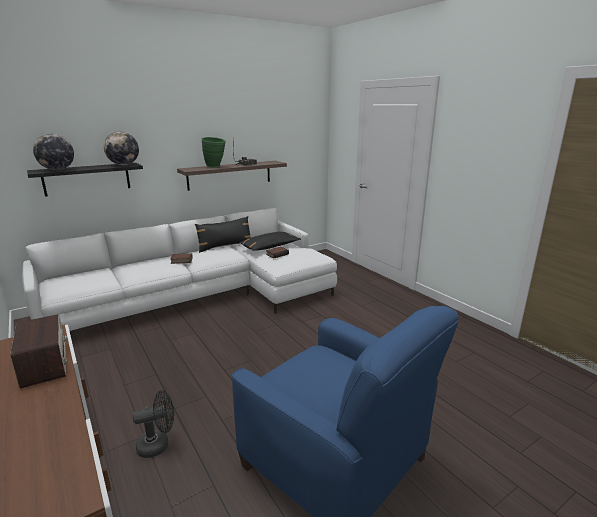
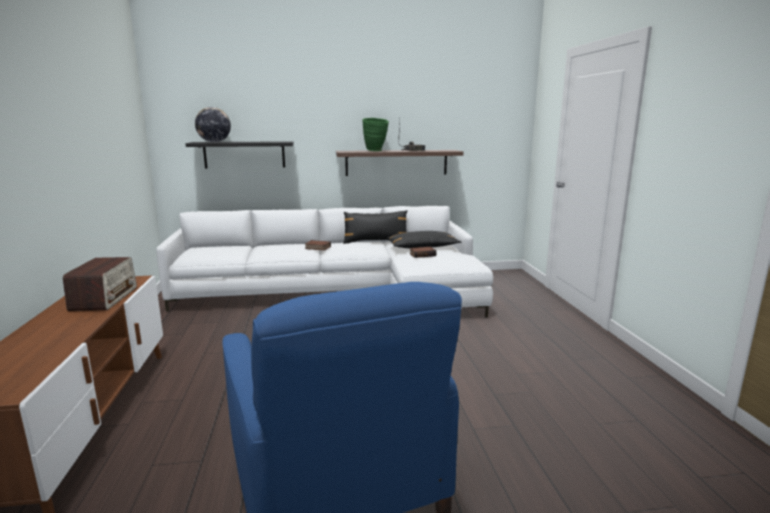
camera: 25 degrees right, 5 degrees down
(124, 165) = (277, 141): globe -> none
(158, 444) = (187, 410): black fan -> none

